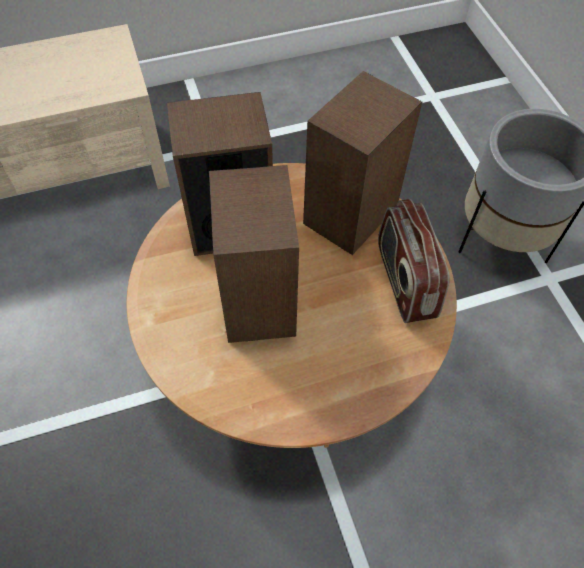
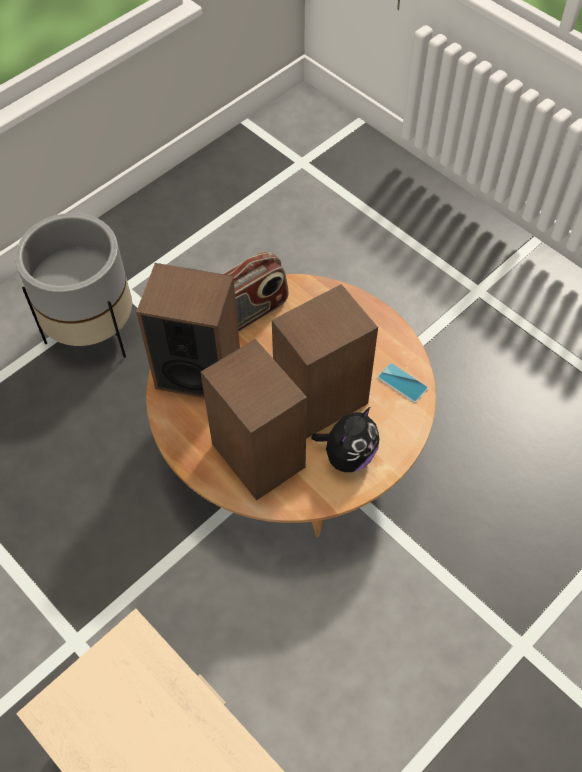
camera: 115 degrees left, 0 degrees up
(182, 296) = (348, 455): none -> plush toy
(232, 390) = (402, 383): none -> phone

